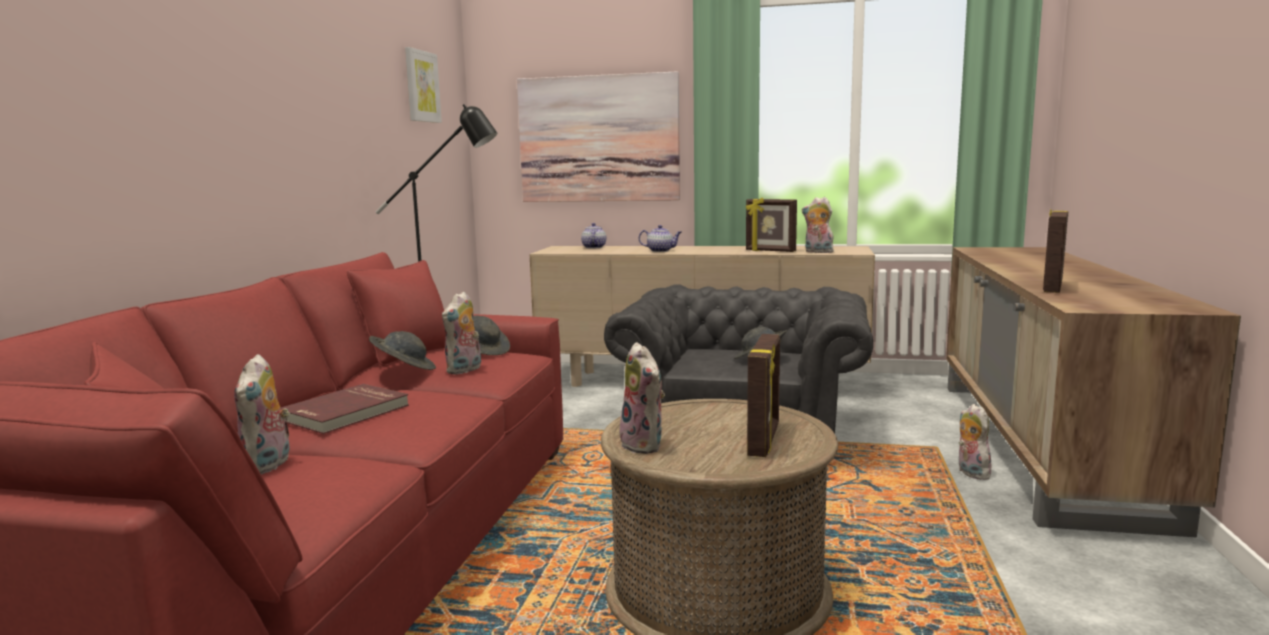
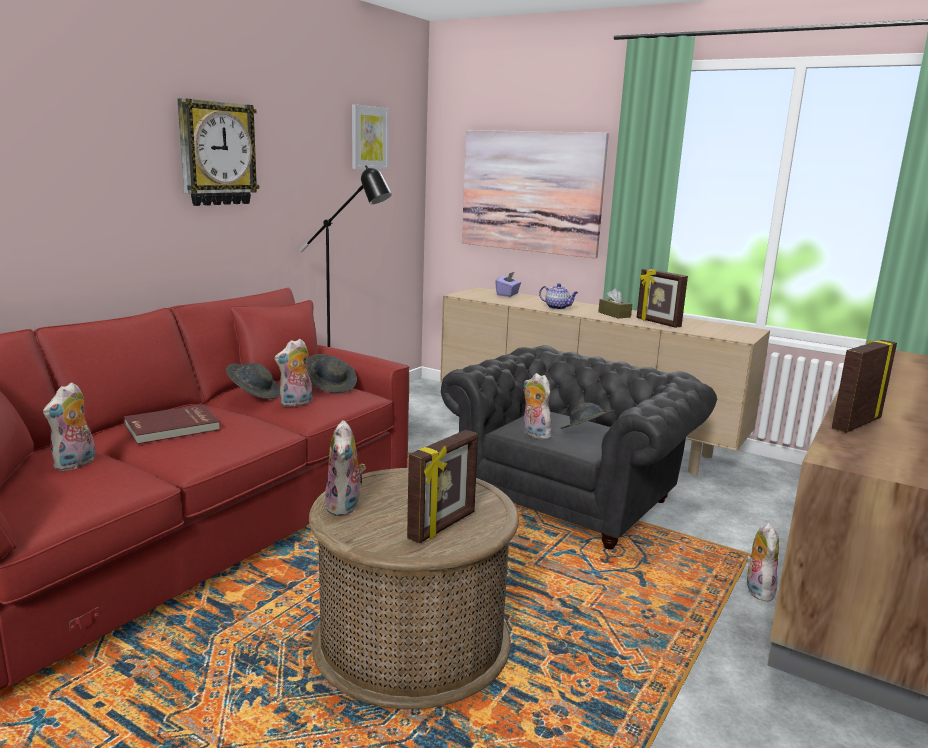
camera: 20 degrees right, 5 degrees up
(290, 94) = (217, 154): none -> wall clock
(593, 247) = (507, 294): teapot -> purple tissue box
(721, 250) = (614, 314): none -> brown tissue box
(817, 252) = (701, 331): plush toy -> plush toy (534, 434)

